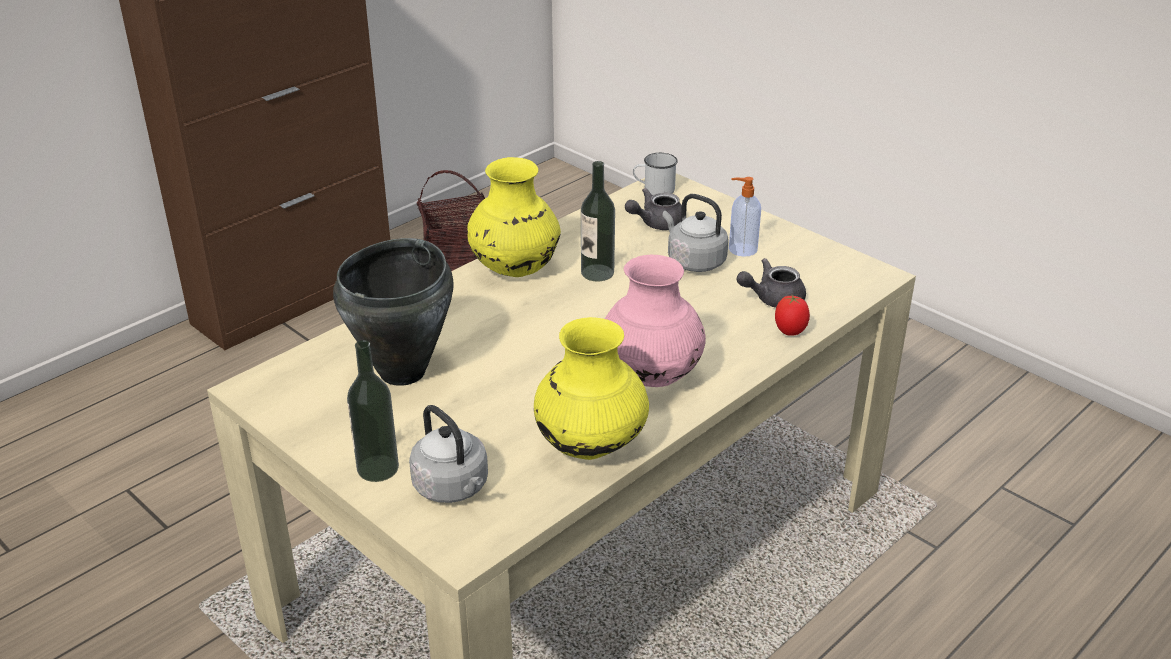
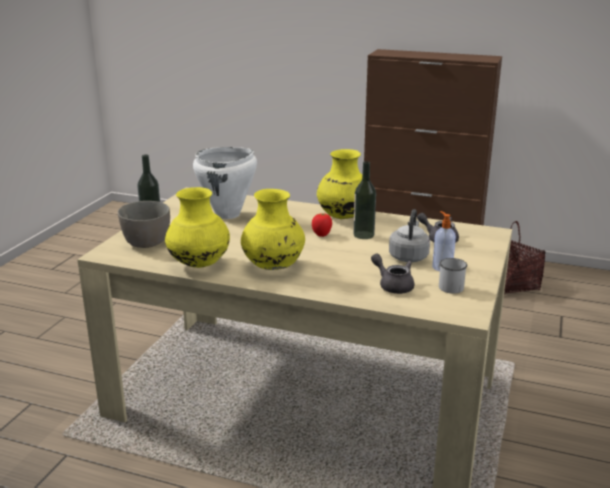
camera: 65 degrees right, 10 degrees down
(404, 372) = (228, 215): black cooking pot -> white cooking pot
(453, 488) = (146, 243): grey kettle -> grey bowl
(651, 377) = (273, 267): pink vase -> yellow vase
(654, 189) = (479, 231): white mug -> white mug (448, 286)
(790, 332) = (360, 297): tomato -> tomato (322, 235)

